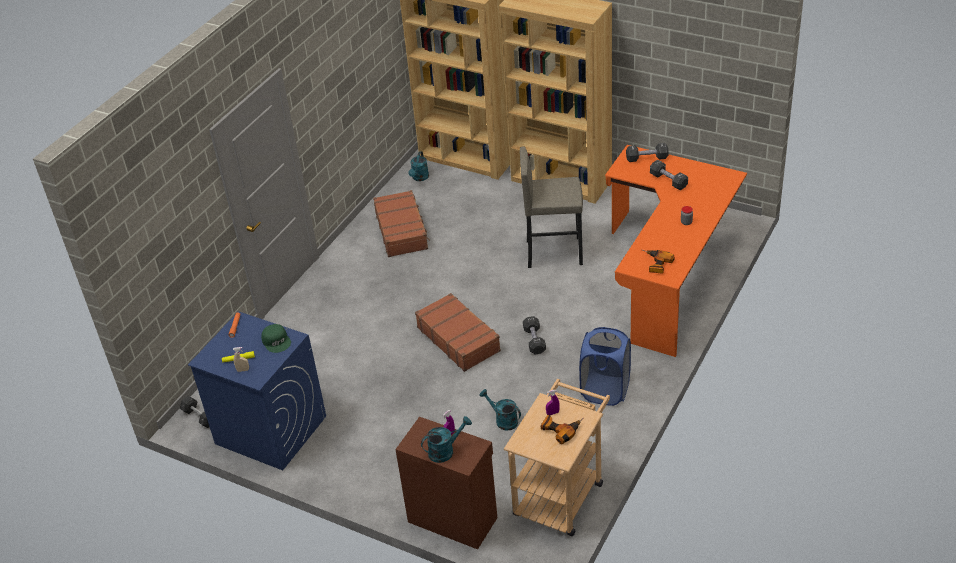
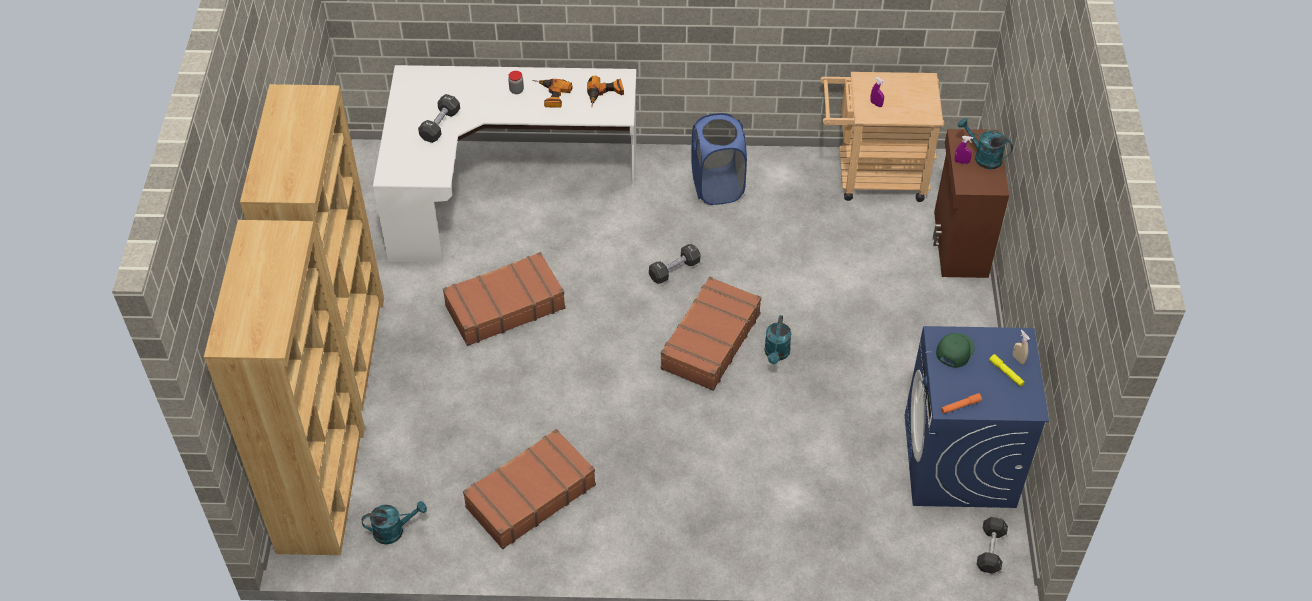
camera: 120 degrees left, 10 degrees up
(503, 420) = (809, 253): turquoise watering can -> turquoise watering can (776, 354)
(554, 252) = (504, 307): grey stool -> brown suitcase
(560, 429) = (892, 92): power drill -> power drill (551, 96)
(647, 158) = (399, 157): black dumbbell -> none
(670, 274) = (499, 187): orange desk -> white desk

